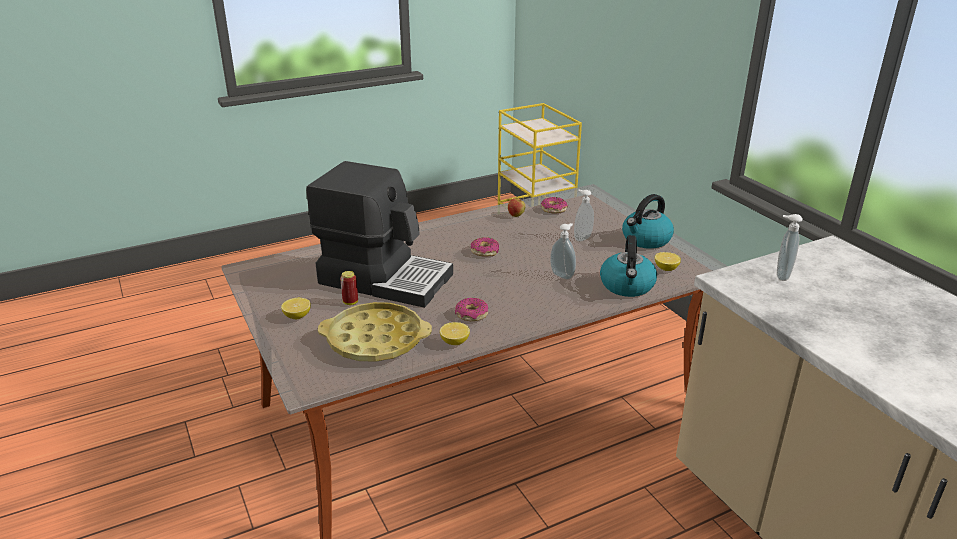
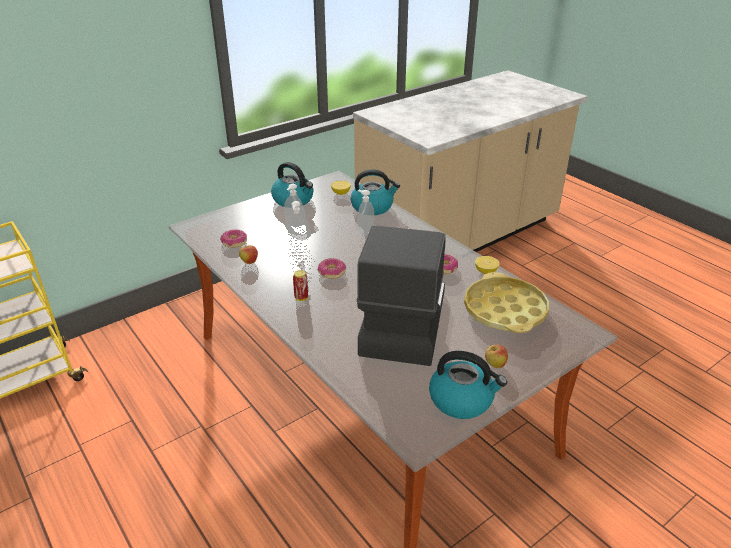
camera: 100 degrees left, 5 degrees up
(268, 292) = (462, 400): none -> kettle
(297, 316) = (494, 365): lemon -> apple
(350, 302) = (454, 336): can -> can (301, 298)
(781, 275) = (416, 127): soap dispenser -> soap dispenser (298, 245)

